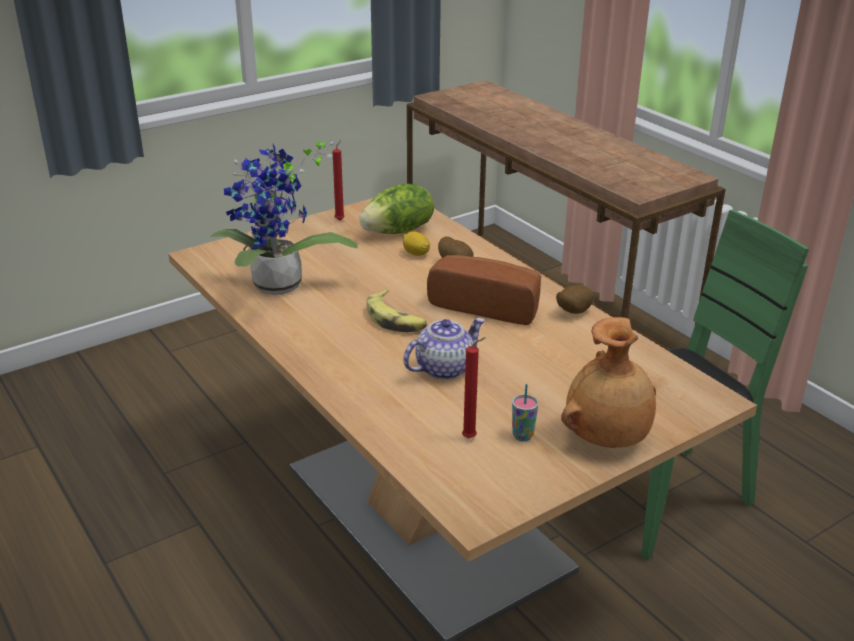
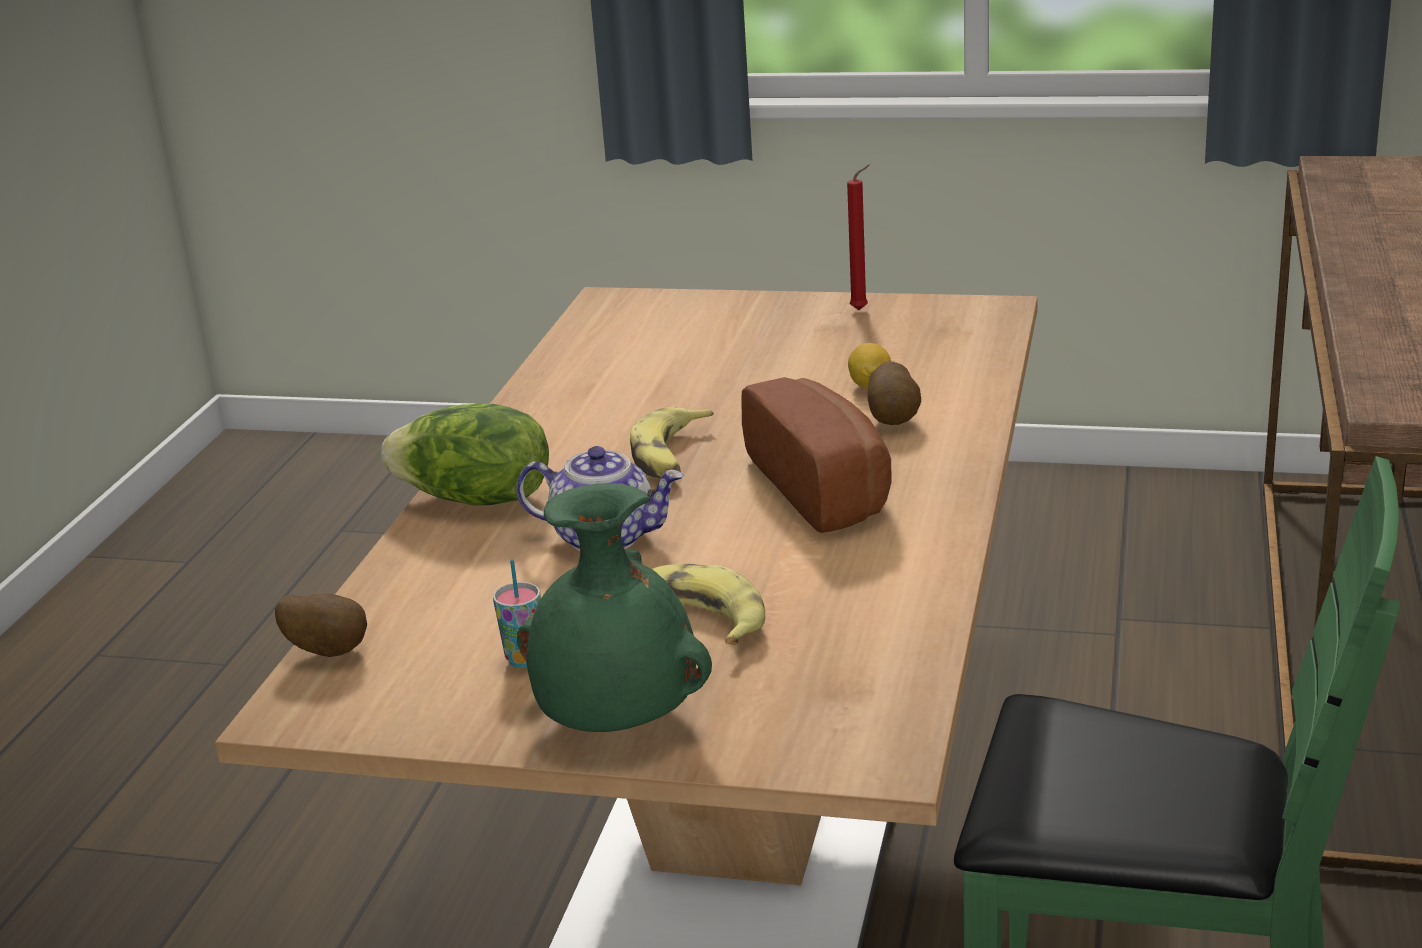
camera: 50 degrees right, 5 degrees down
(277, 289) = (614, 368): potted plant -> none
(399, 231) = (909, 349): lettuce -> lettuce (475, 499)
(471, 438) = (466, 630): red candle -> none
(551, 382) = (698, 617): none -> banana
(572, 312) = (928, 546): potato -> potato (329, 651)
(607, 438) = (616, 720): brown vase -> green vase

